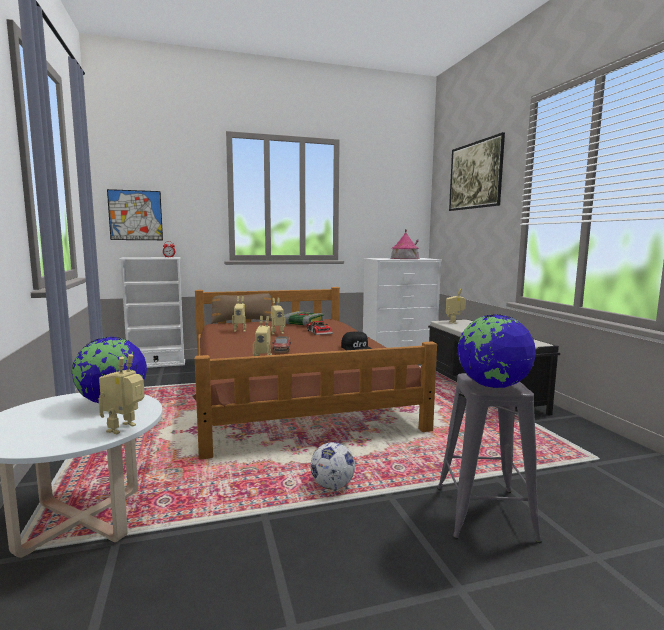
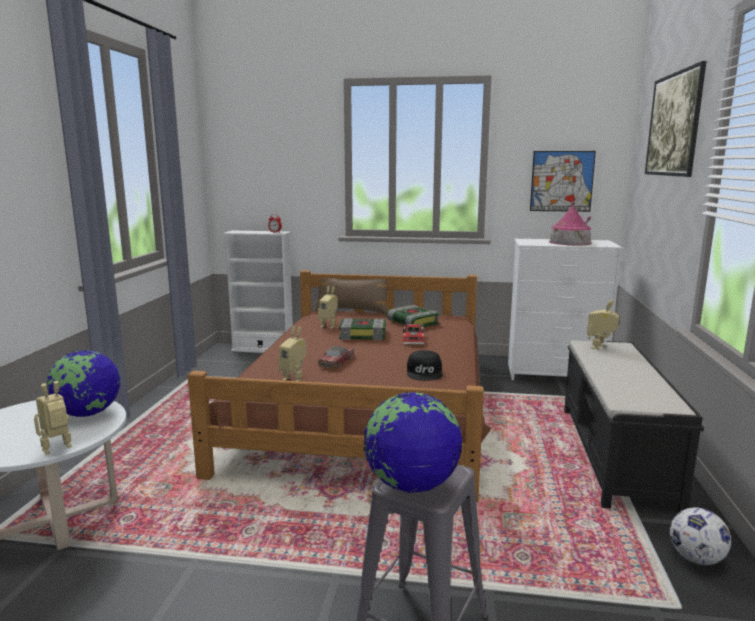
camera: 25 degrees right, 5 degrees up
(135, 215) = (246, 183): picture -> picture (562, 181)
(277, 333) = (363, 335): toy robot -> book
(332, 486) = (289, 546): football -> football (695, 559)

